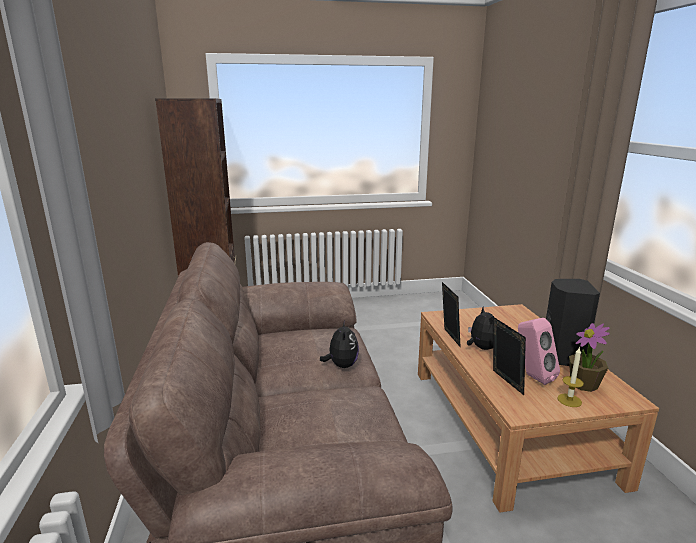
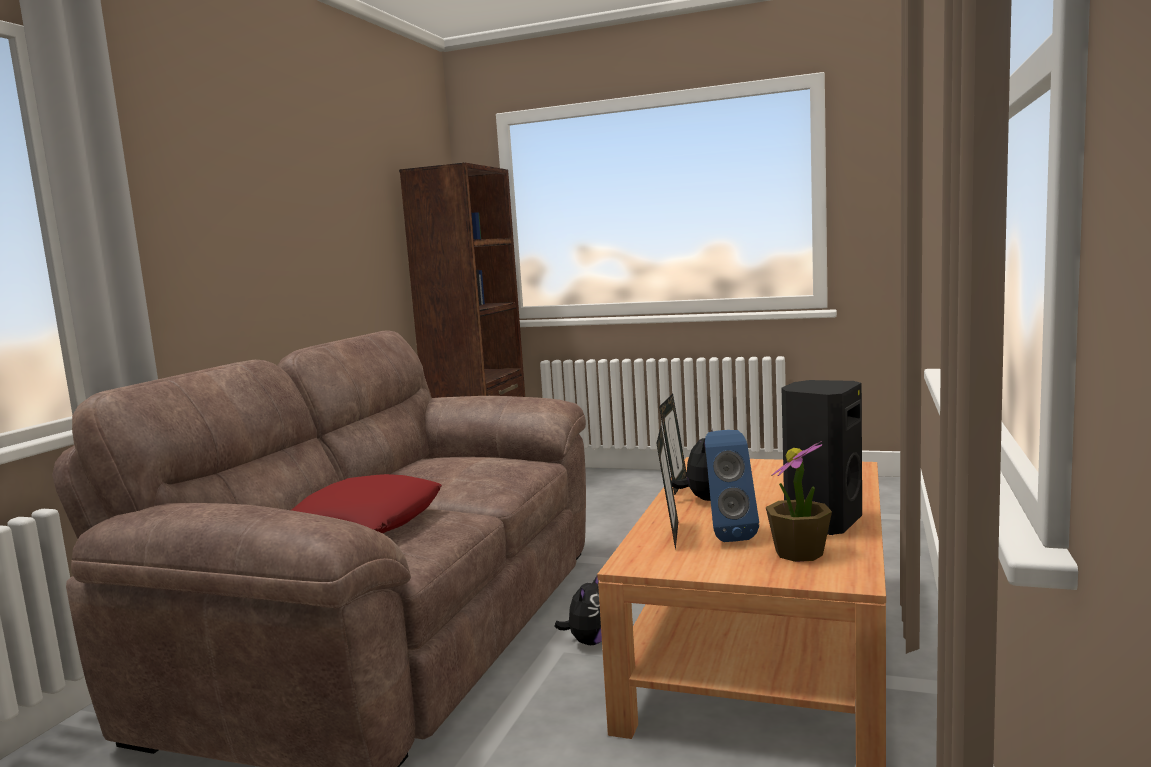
camera: 30 degrees right, 10 degrees down
(316, 415) = (366, 521): none -> red pillow
(341, 365) = (473, 489): plush toy -> plush toy (589, 641)
(532, 377) = (727, 535): pink speaker -> blue speaker
(569, 400) = (738, 564): candle -> none

